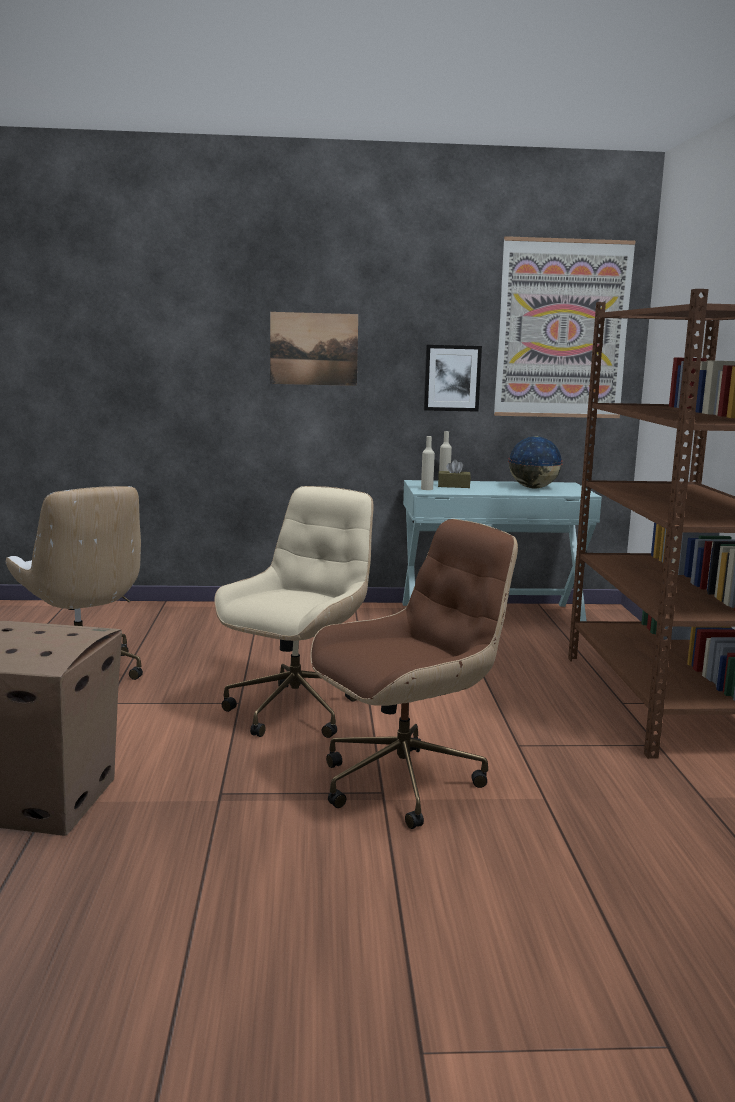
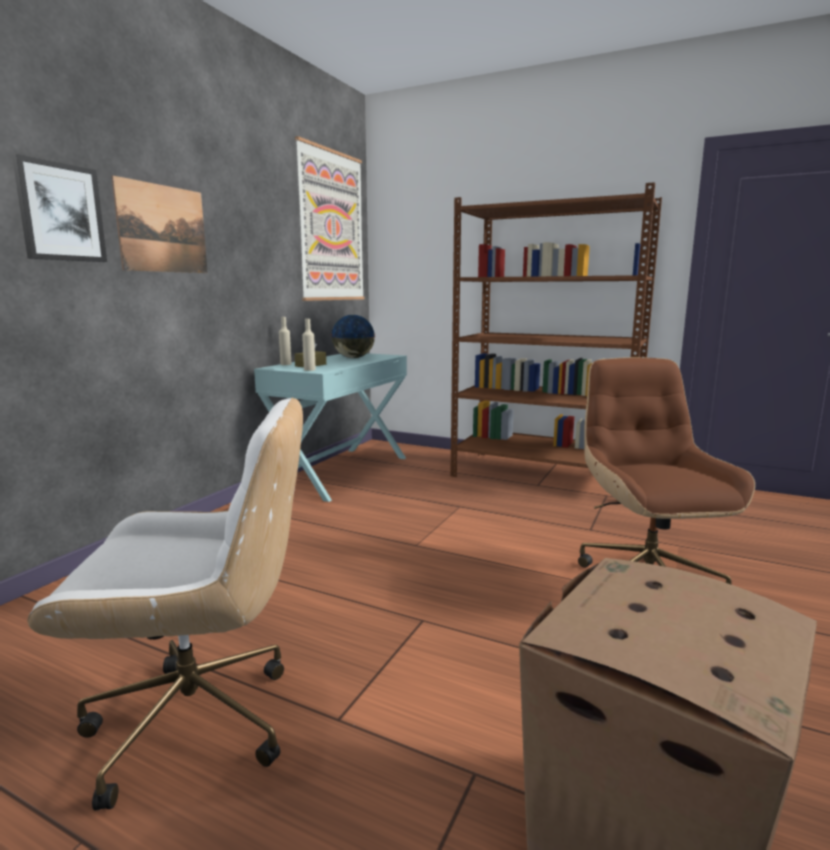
camera: 60 degrees left, 0 degrees up
(297, 709) = (465, 593): beige office chair -> none
(452, 378) = (274, 266): picture -> picture (61, 212)

